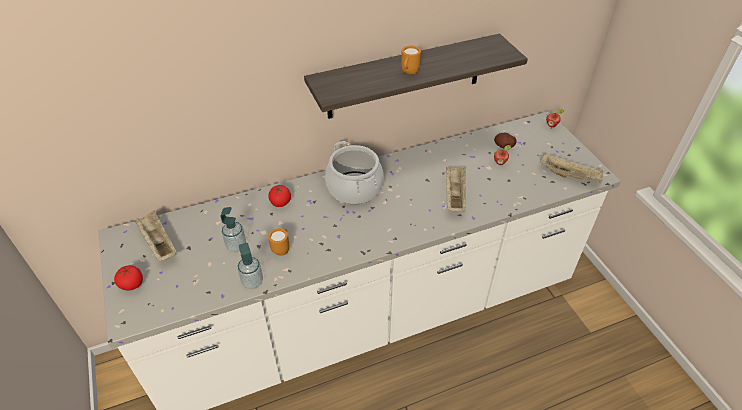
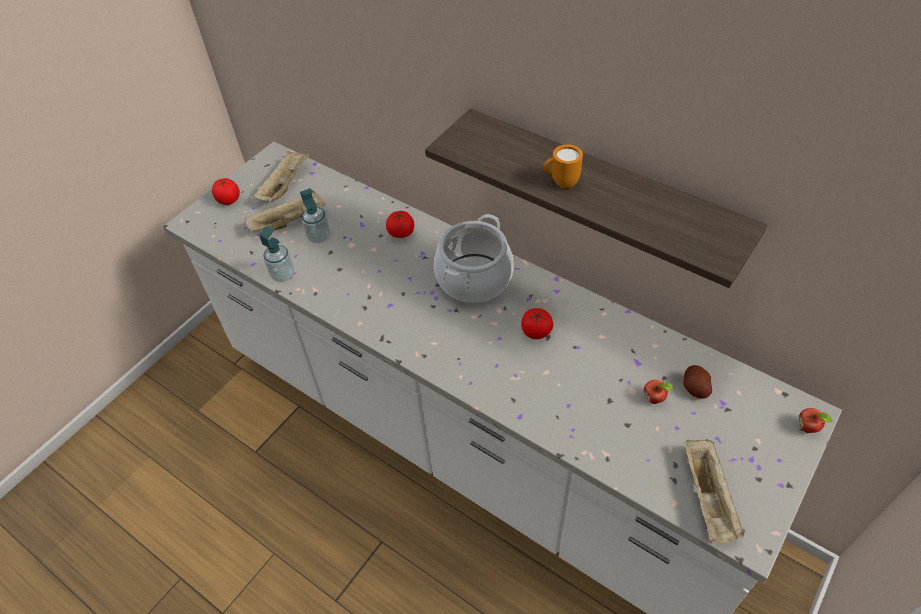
camera: 60 degrees right, 5 degrees up
(282, 249) = (339, 271): orange mug -> none
(419, 182) = (536, 331): none -> tomato
(454, 196) = (543, 378): beige tray -> beige tray (289, 221)

